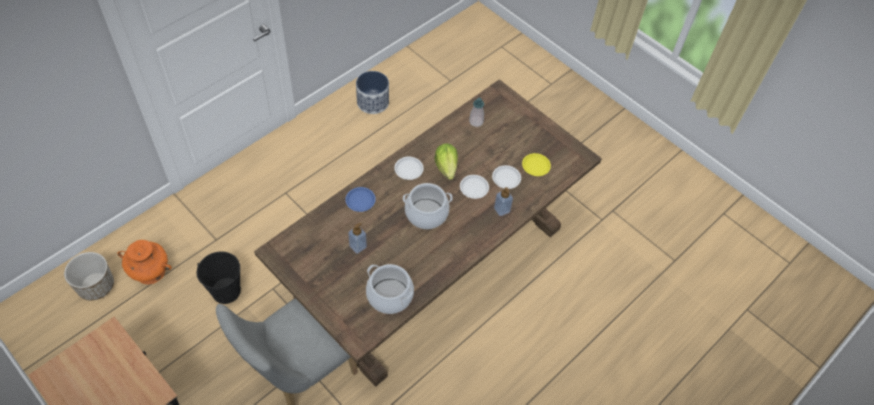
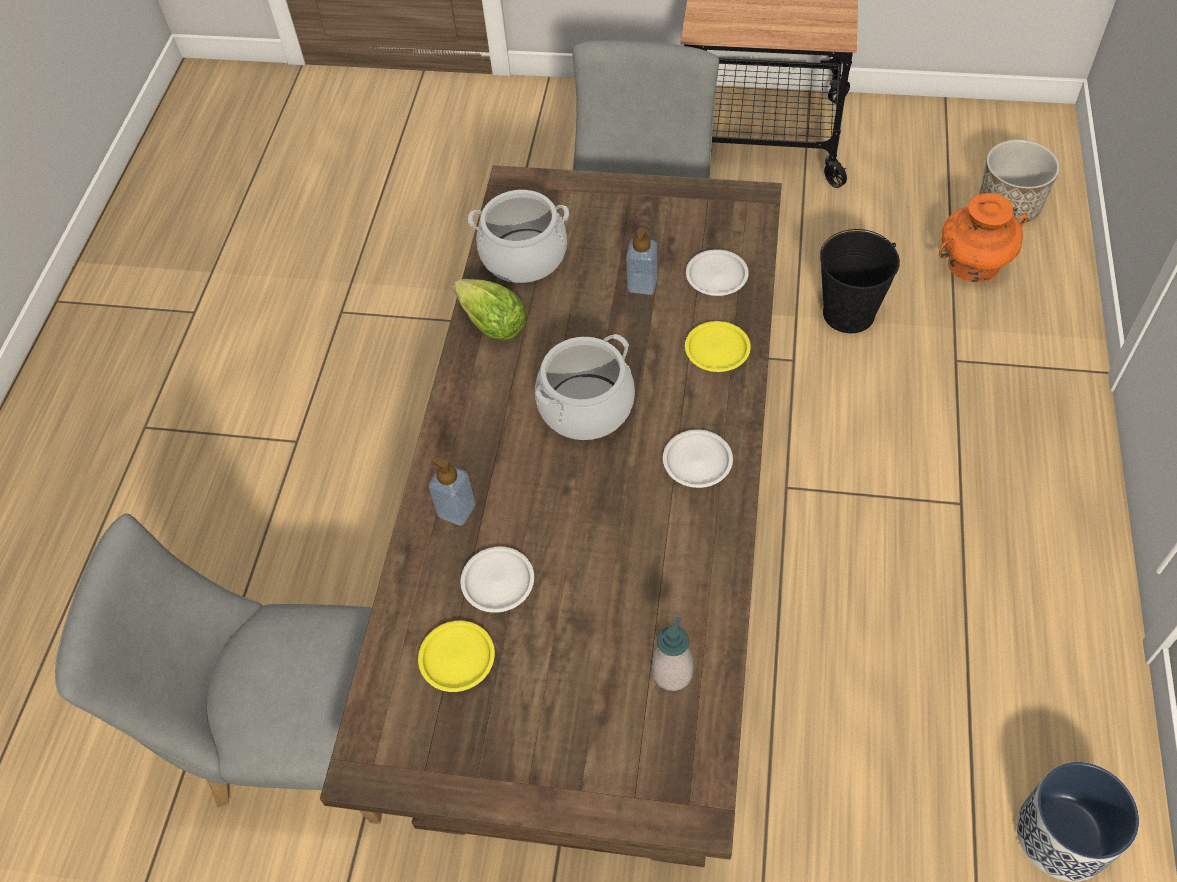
camera: 150 degrees right, 0 degrees up
(360, 201) = (717, 349): blue plate -> yellow plate
(446, 167) = (634, 519): lettuce -> lettuce (493, 325)
(474, 188) = (544, 516): white plate -> white plate (717, 276)
(584, 283) = (297, 741): none -> grey chair

